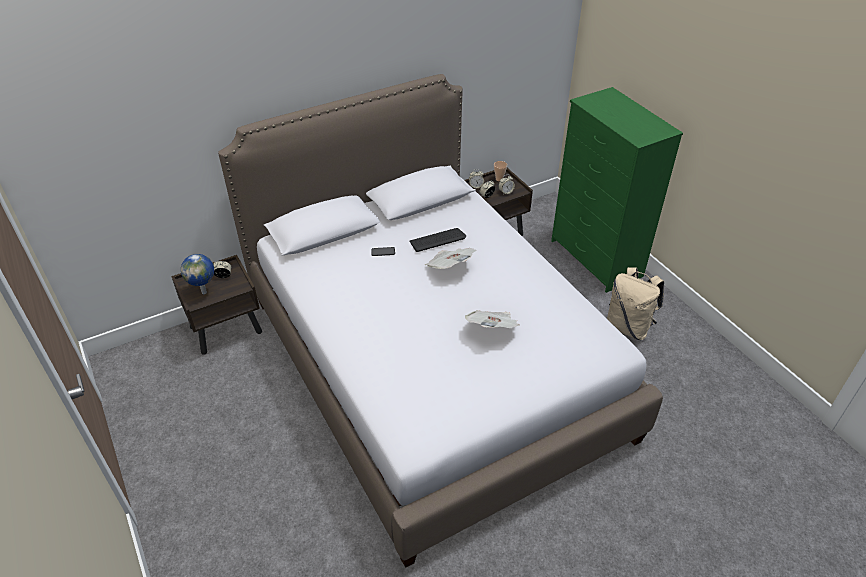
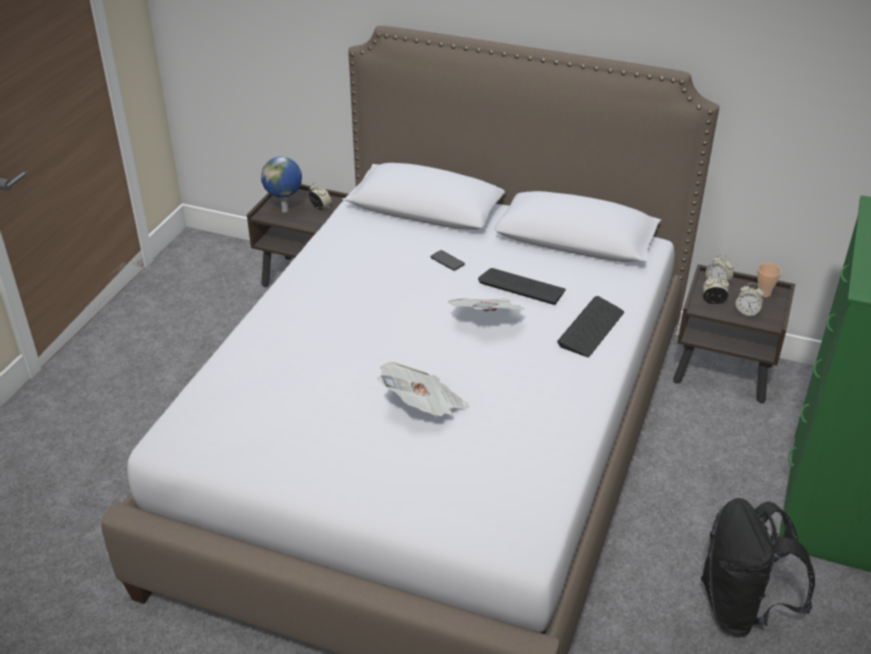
camera: 50 degrees right, 5 degrees down
(496, 238) = (591, 328): none -> keyboard
(628, 327) = (741, 608): beige backpack -> black backpack

